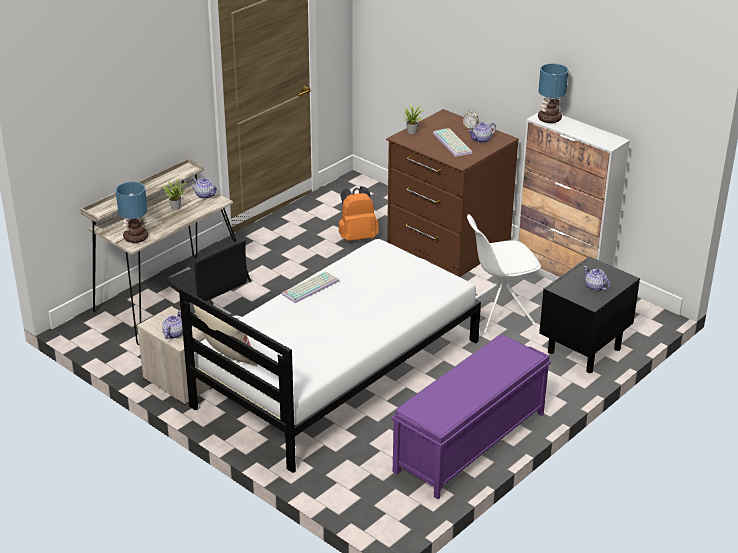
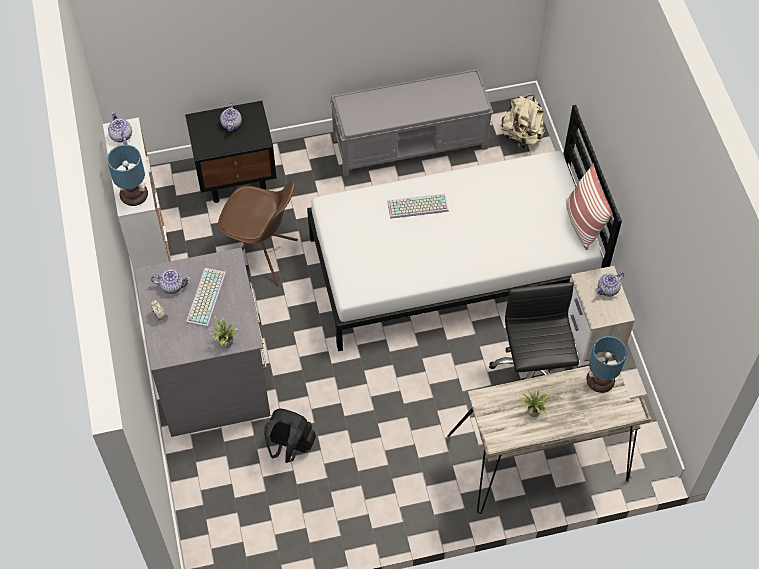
camera: 145 degrees left, 25 degrees up
(205, 195) = (490, 417): teapot -> teapot (121, 136)
(310, 287) = (457, 269): keyboard -> keyboard (417, 207)
(357, 237) = (289, 446): orange backpack -> black backpack
(368, 499) = (522, 136): none -> beige backpack
(447, 245) = (214, 378): brown dresser -> grey dresser
(469, 443) = (411, 142): purple bench -> grey bench
(498, 315) = (262, 255): white chair -> brown chair

